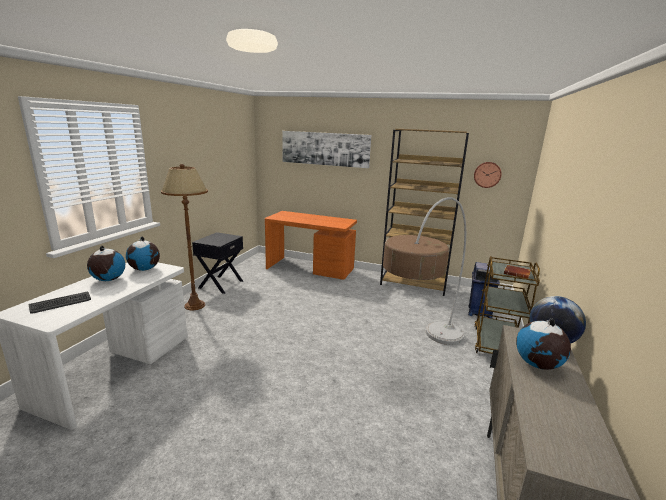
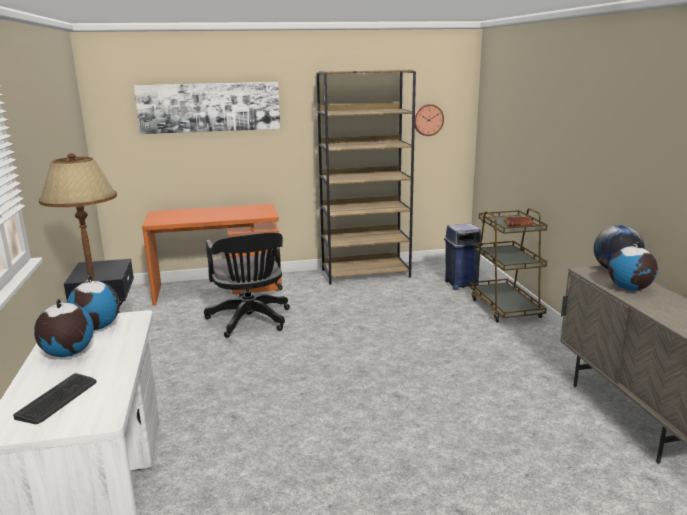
camera: 30 degrees left, 0 degrees up
(304, 294) = (250, 321): none -> black office chair
(421, 357) = (453, 343): floor lamp -> none

